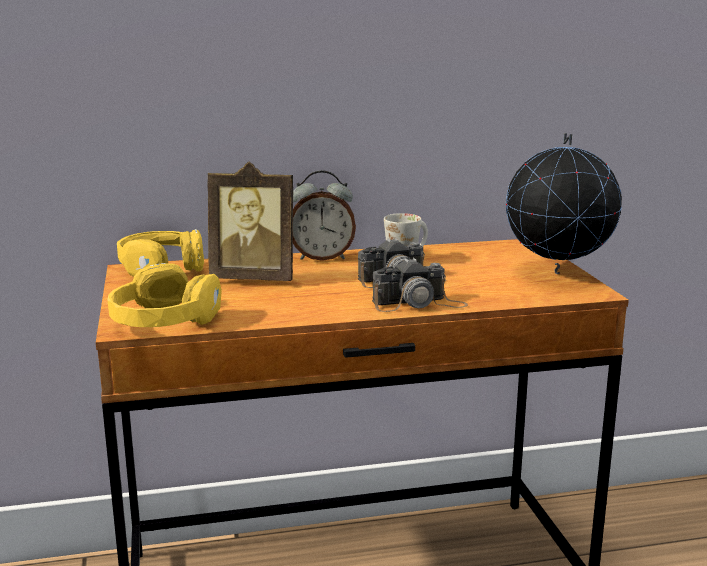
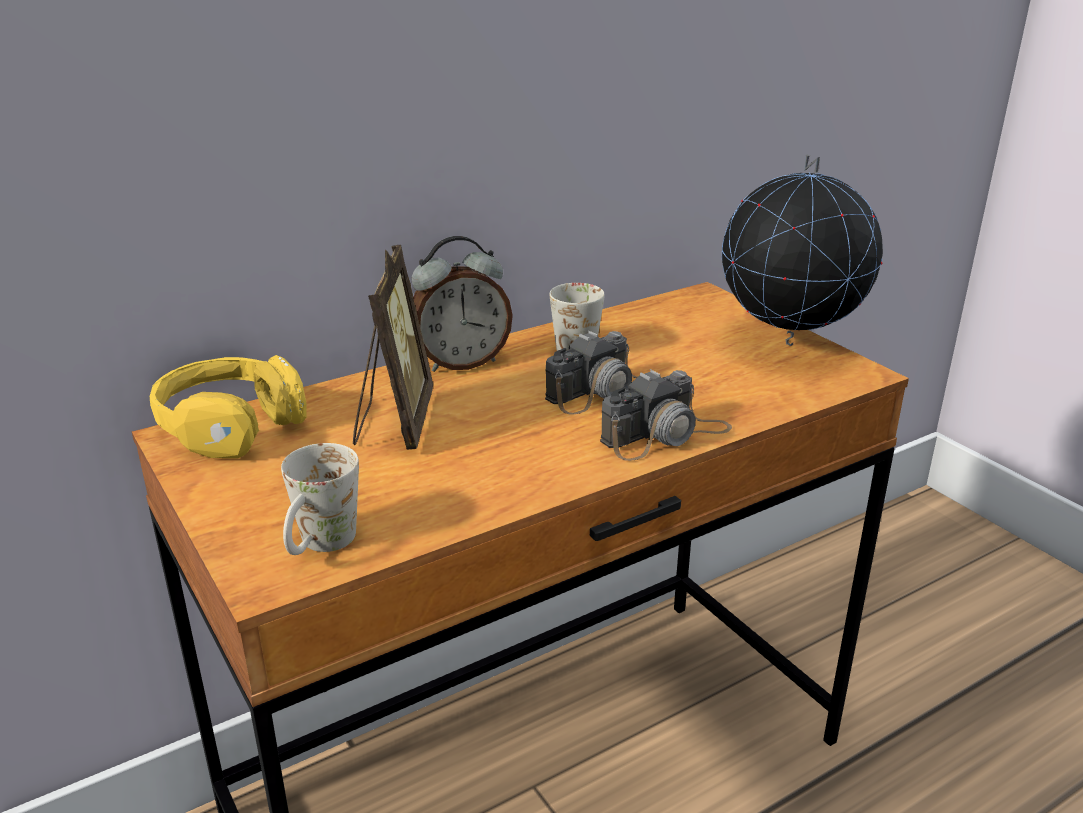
camera: 20 degrees left, 10 degrees up
(164, 321) = (320, 547): yellow headphones -> white mug
(254, 278) = (394, 423): picture frame -> picture frame turned 75 degrees counterclockwise

